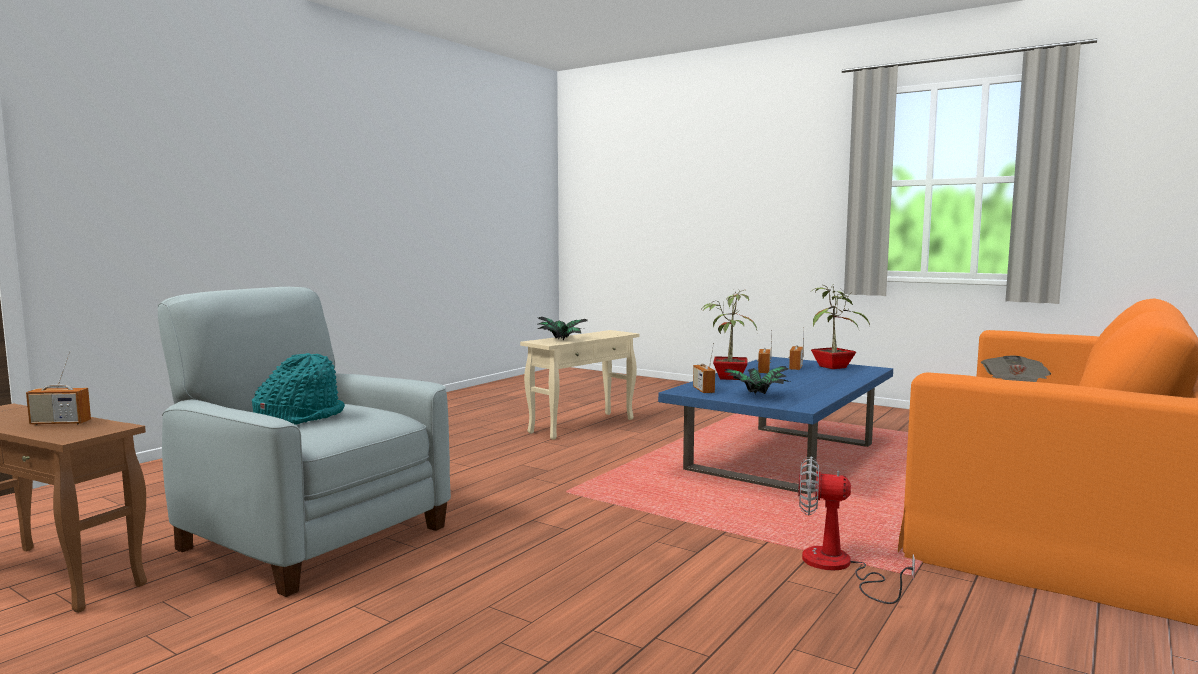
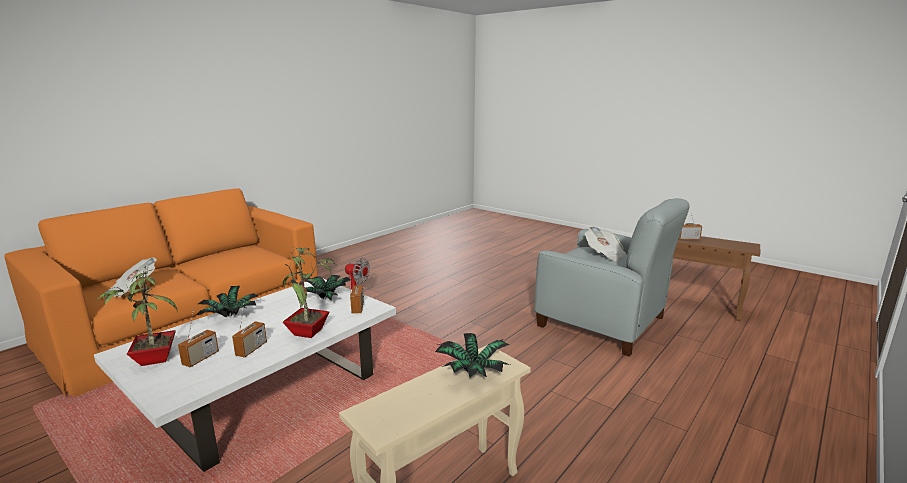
camera: 175 degrees left, 10 degrees up
(300, 417) = (604, 254): turquoise hat -> newspaper
(784, 457) = (268, 392): blue coffee table -> white coffee table
(835, 383) = (231, 317): none -> potted plant

